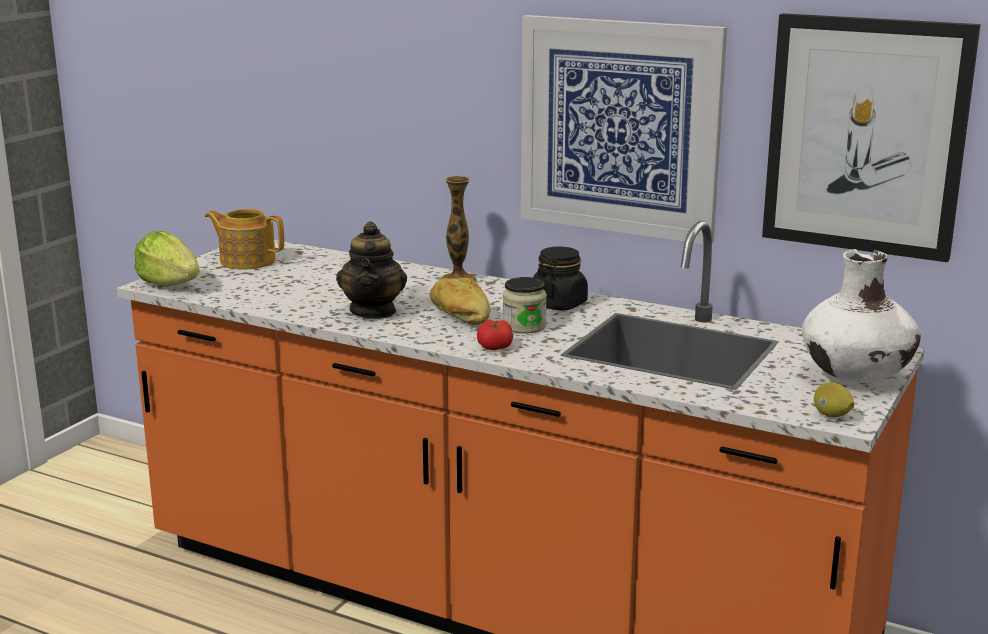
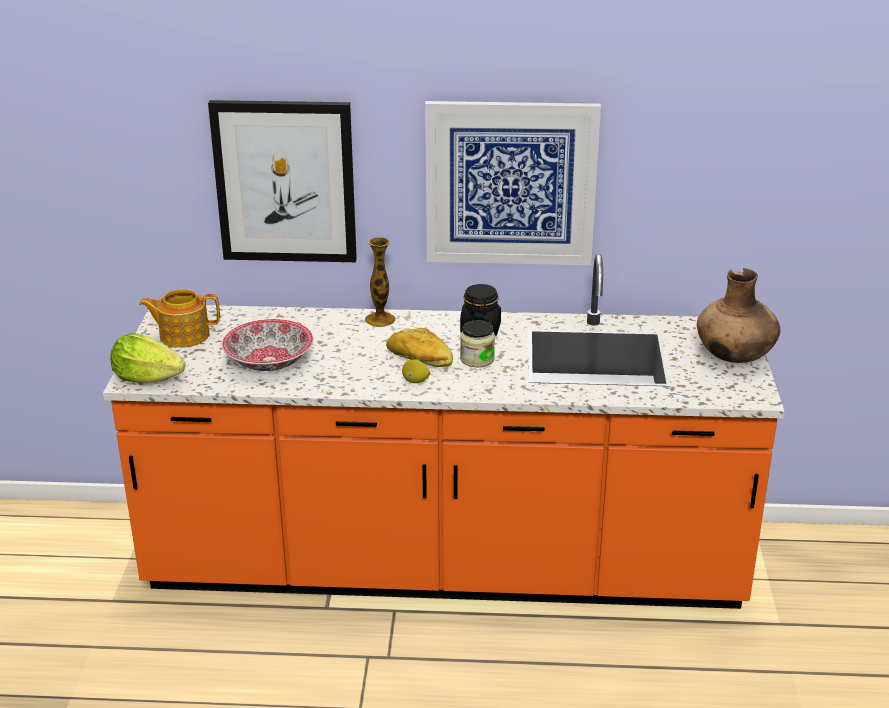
camera: 25 degrees left, 10 degrees up
(301, 292) = (269, 361): none -> bowl
(373, 311) = (349, 370): teapot -> none
(494, 346) = (474, 384): tomato -> none
(831, 416) = (746, 395): lemon -> lemon (415, 381)
(856, 378) = (735, 357): white vase -> brown vase
(865, 136) = (708, 175): picture -> picture (285, 181)

